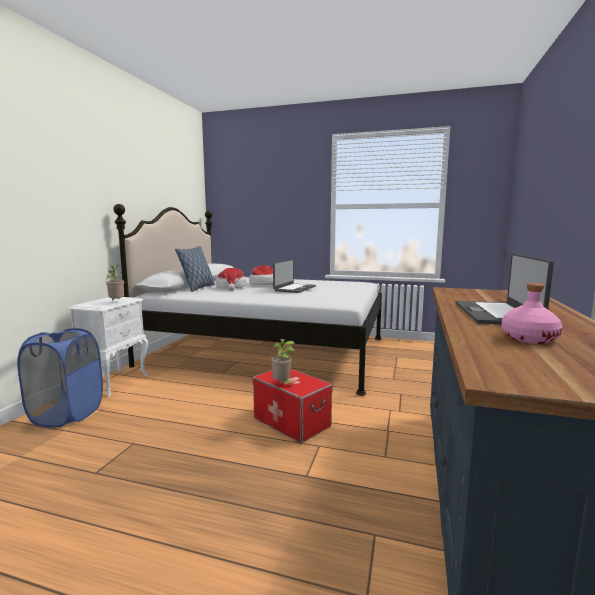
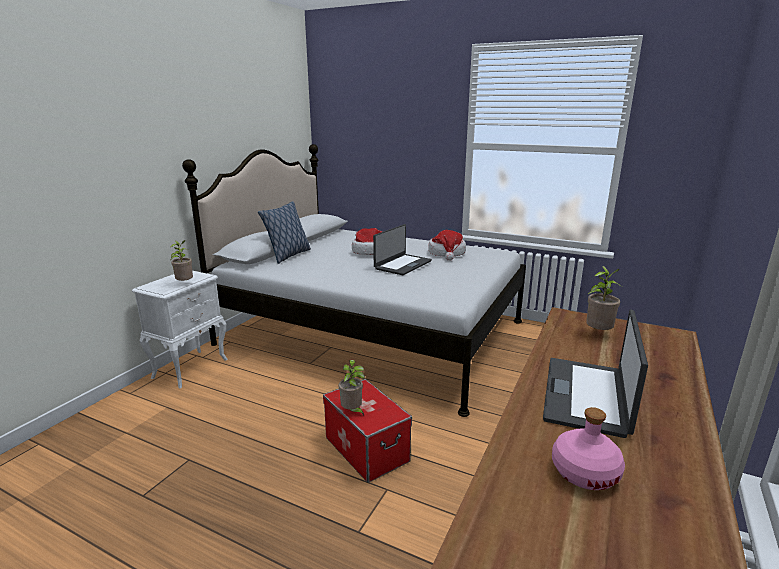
camera: 10 degrees right, 10 degrees up
(67, 414) = (133, 410): blue laundry basket -> none
(231, 287) = (328, 256): hat -> hat (447, 253)
(476, 294) = (598, 333): none -> potted plant

